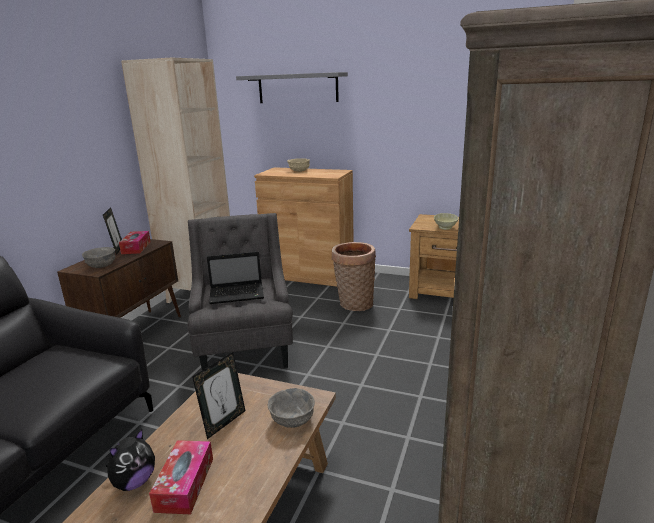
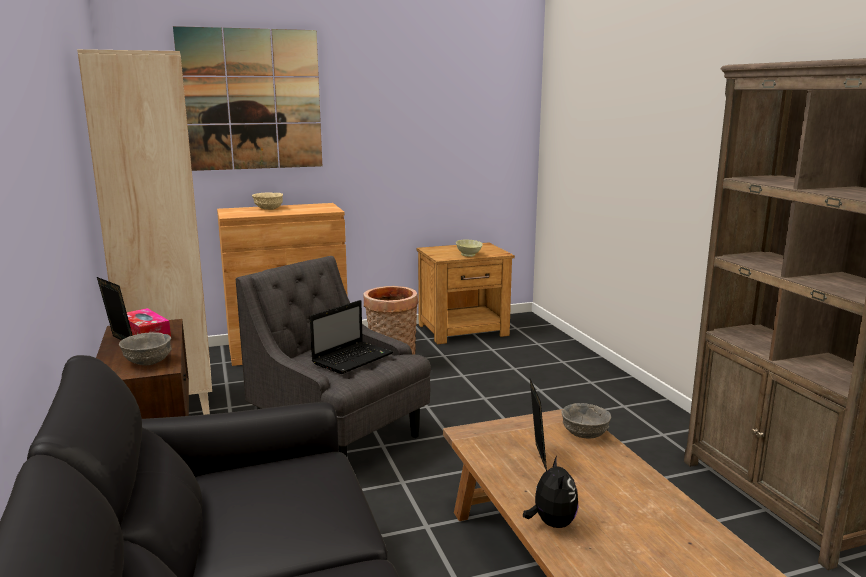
camera: 40 degrees left, 5 degrees down
(185, 484) = (592, 503): tissue box -> none
(297, 88) = (251, 100): grey shelf -> picture

